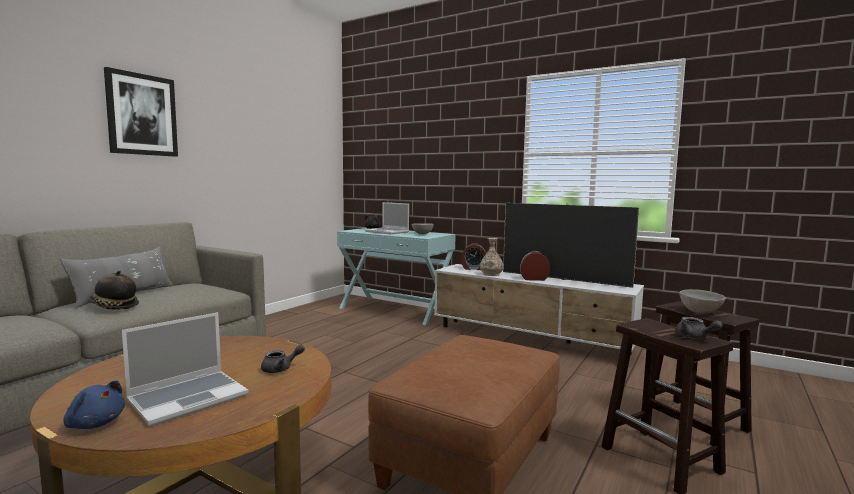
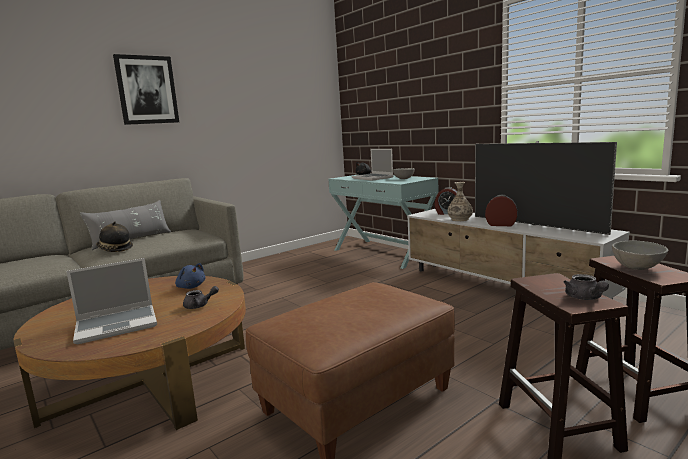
camera: 20 degrees right, 5 degrees up
(95, 423) = (47, 339): blue plush toy -> blue plush toy (191, 287)

